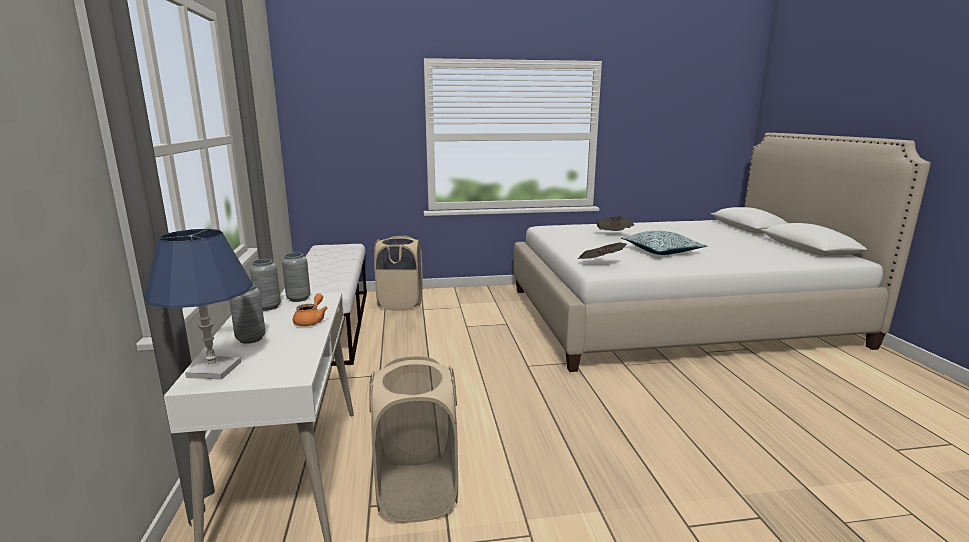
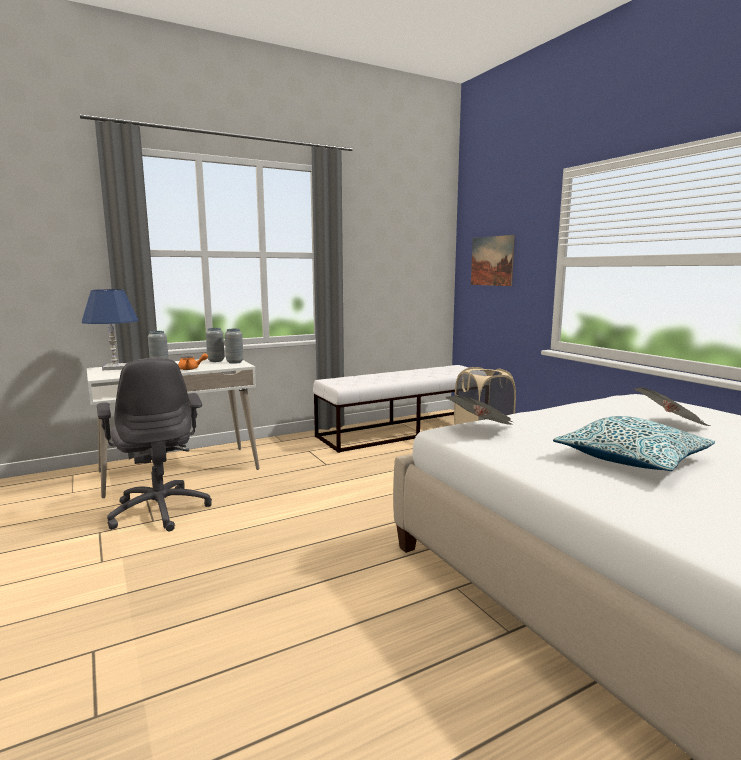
camera: 70 degrees right, 5 degrees down
(343, 135) = (492, 261): none -> picture
(417, 492) = (160, 510): beige laundry basket -> grey office chair

